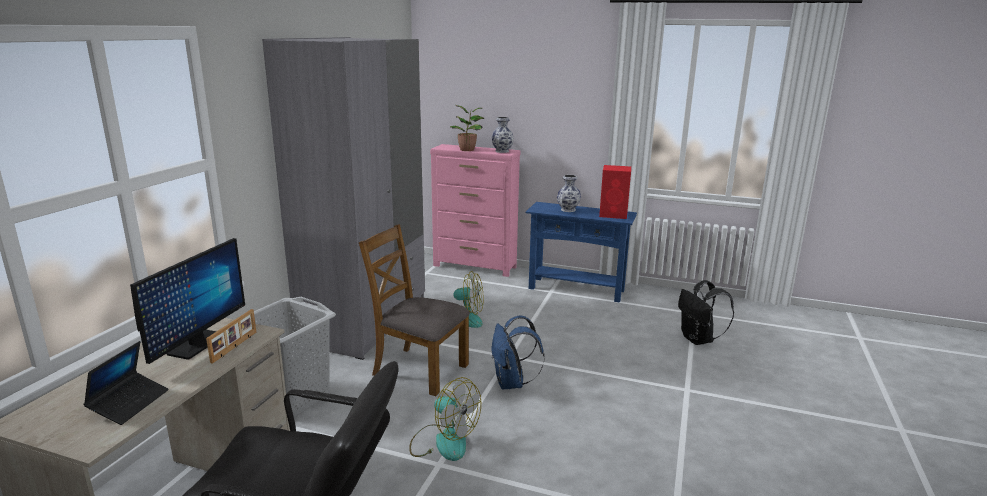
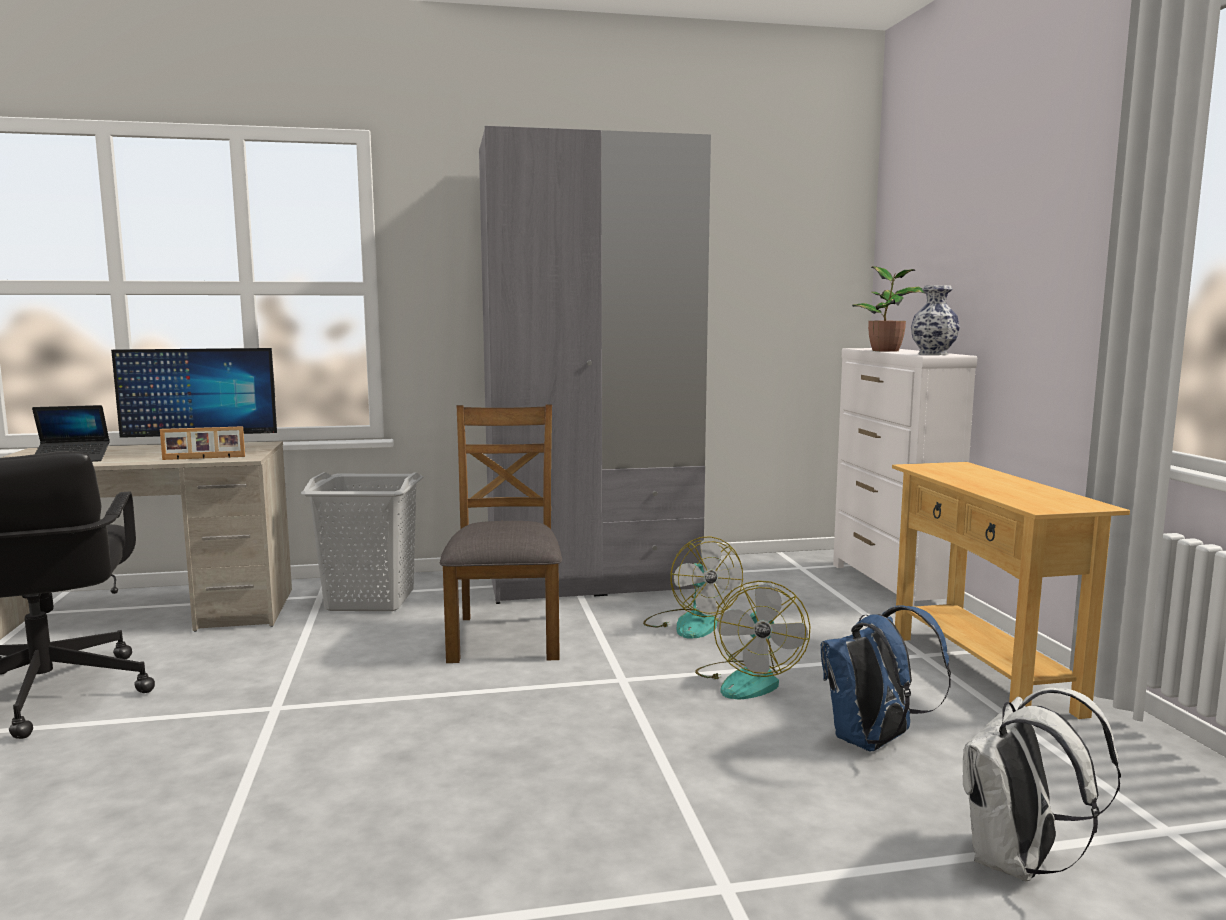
camera: 60 degrees right, 10 degrees down
(443, 441) = (333, 696): fan -> fan (748, 680)
(475, 266) = (891, 586): pink dresser -> white dresser
(512, 383) = (537, 701): blue backpack -> blue backpack (873, 743)
(567, 210) = (977, 477): vase -> none
(576, 289) = (982, 673): blue console table -> beige console table
(614, 214) = (1050, 499): red speaker -> none
(698, 340) = (1018, 864): black backpack -> white backpack

